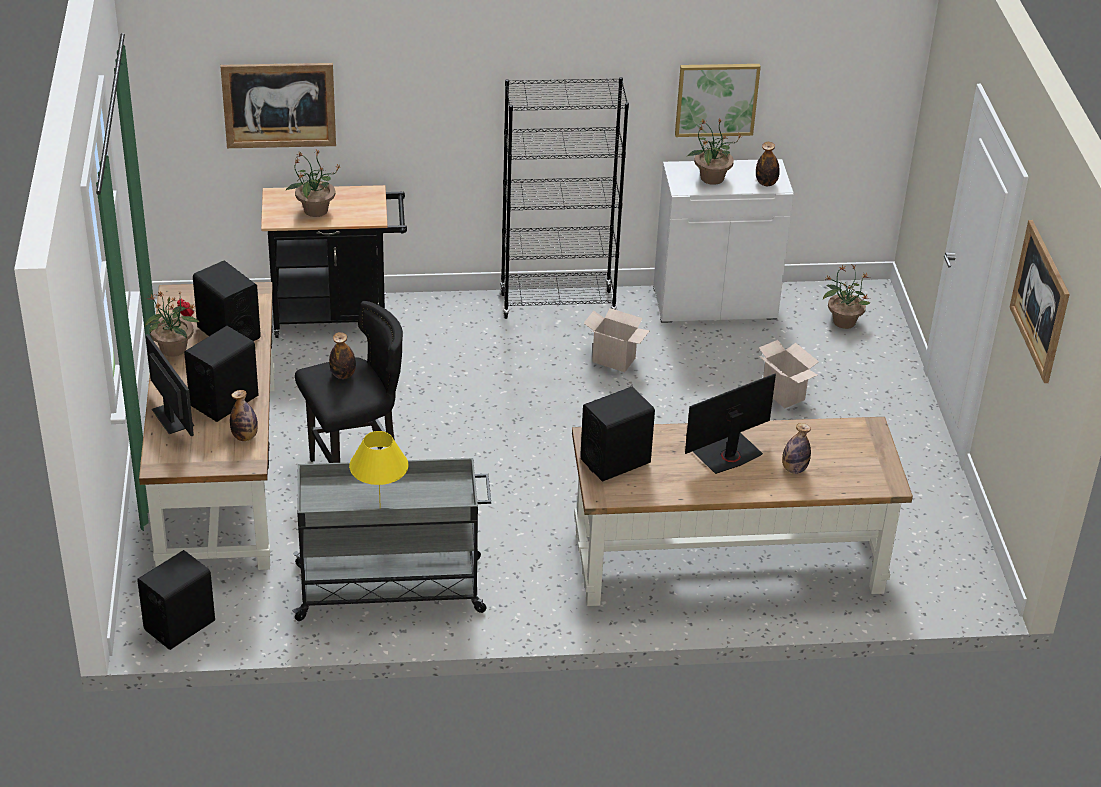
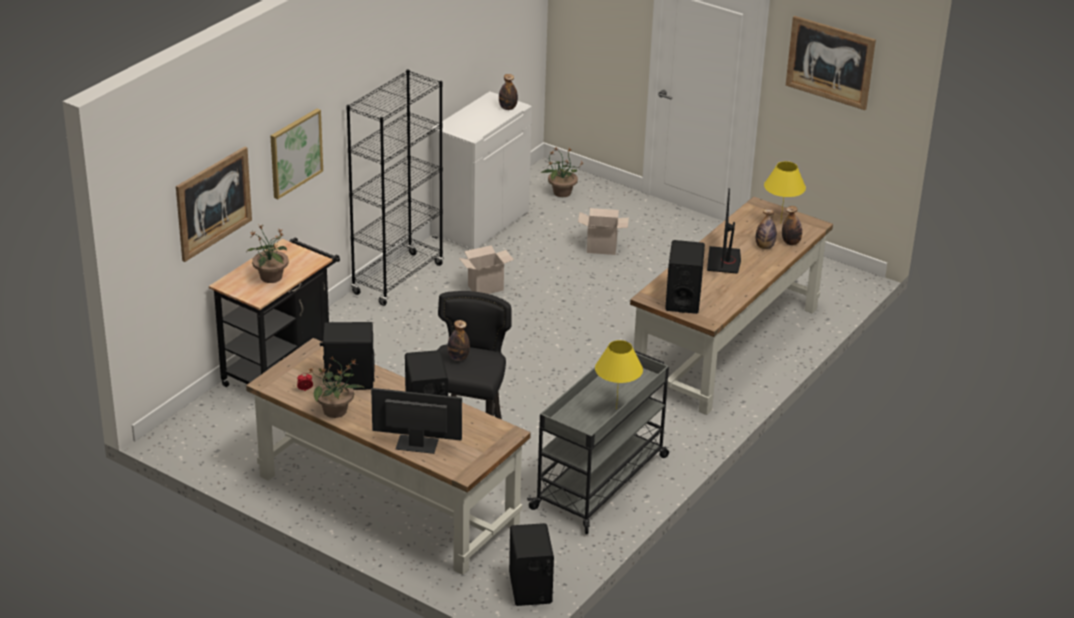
camera: 50 degrees left, 5 degrees down
(245, 437) = (478, 423): bottle -> bottle (791, 242)
(711, 178) = (475, 121): potted plant -> none
(716, 99) = (453, 61): picture -> picture (295, 153)
(856, 459) = (780, 224): none -> yellow table lamp

